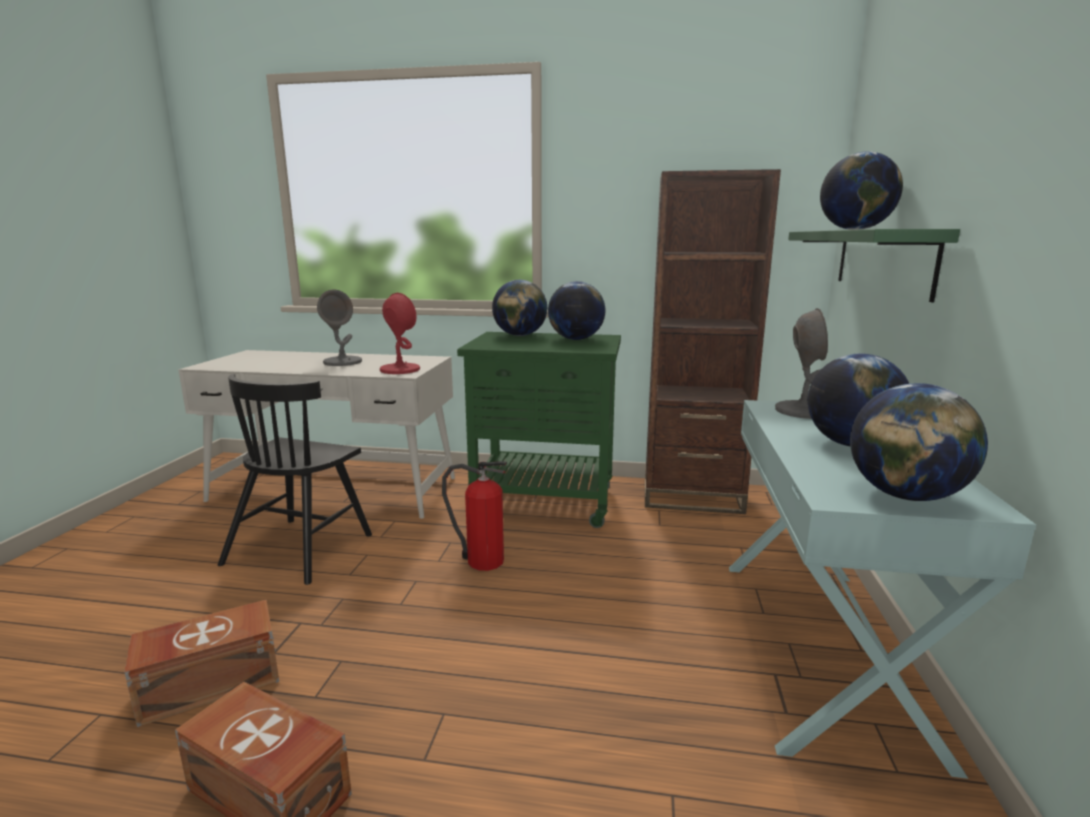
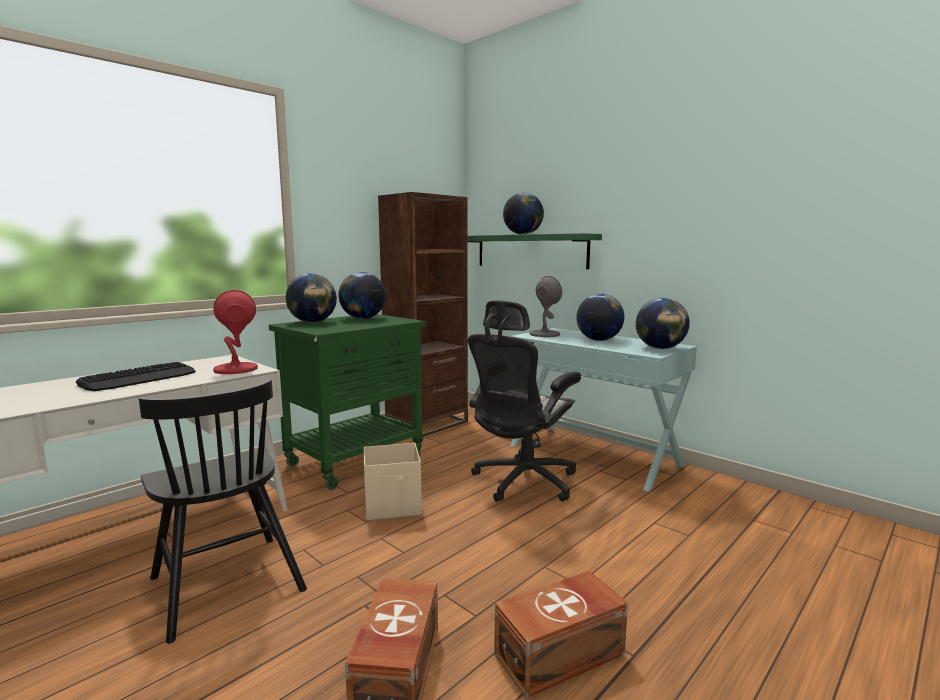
camera: 55 degrees left, 5 degrees down
(343, 362) = (139, 378): grey table lamp -> keyboard
(481, 560) = (393, 506): fire extinguisher -> beige storage box
(633, 618) = (522, 483): none -> office chair

